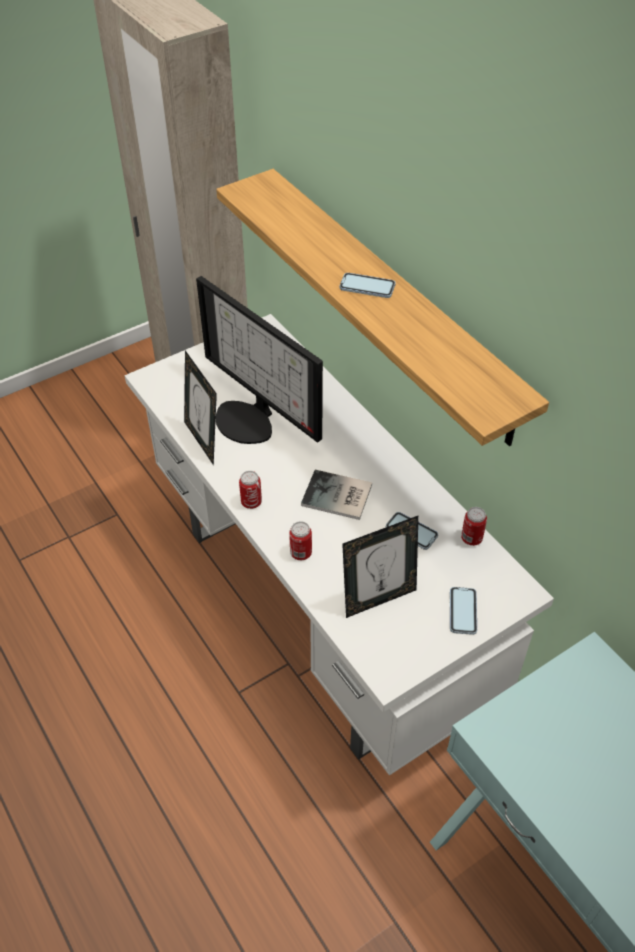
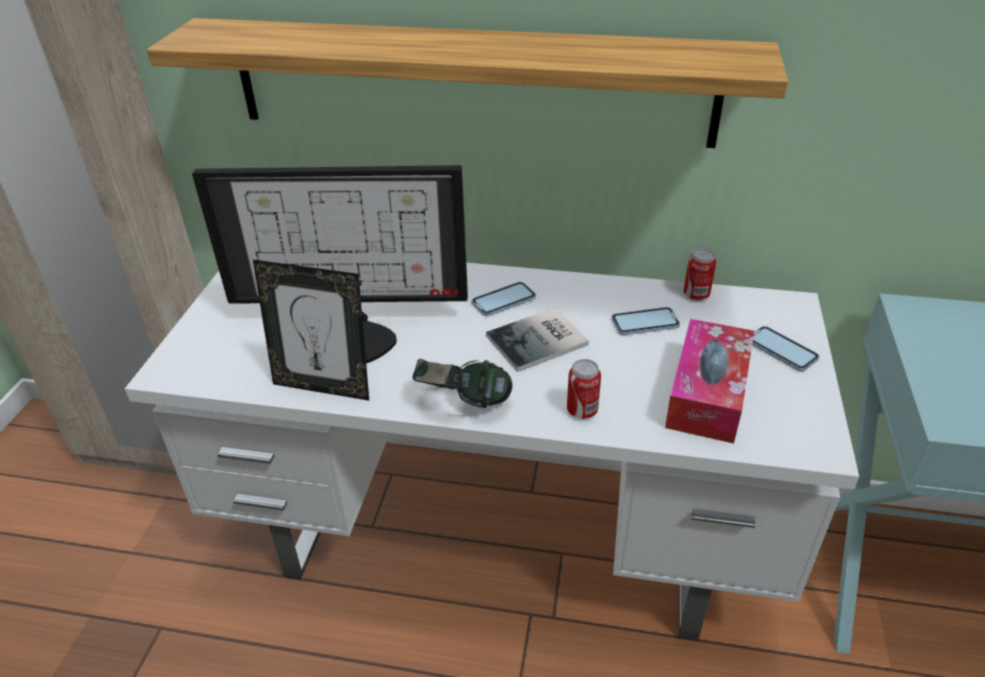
camera: 45 degrees left, 10 degrees down
(251, 502) = (463, 404): can -> headphones
(367, 287) = (470, 46): phone -> phone (503, 300)
(378, 598) = (707, 393): picture frame -> tissue box

